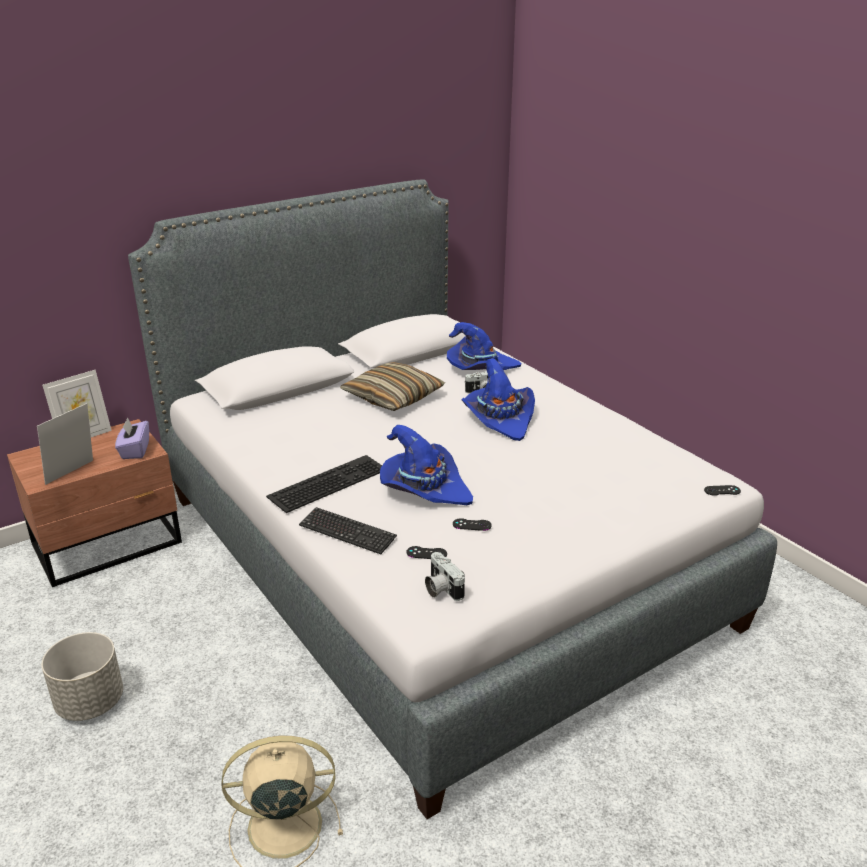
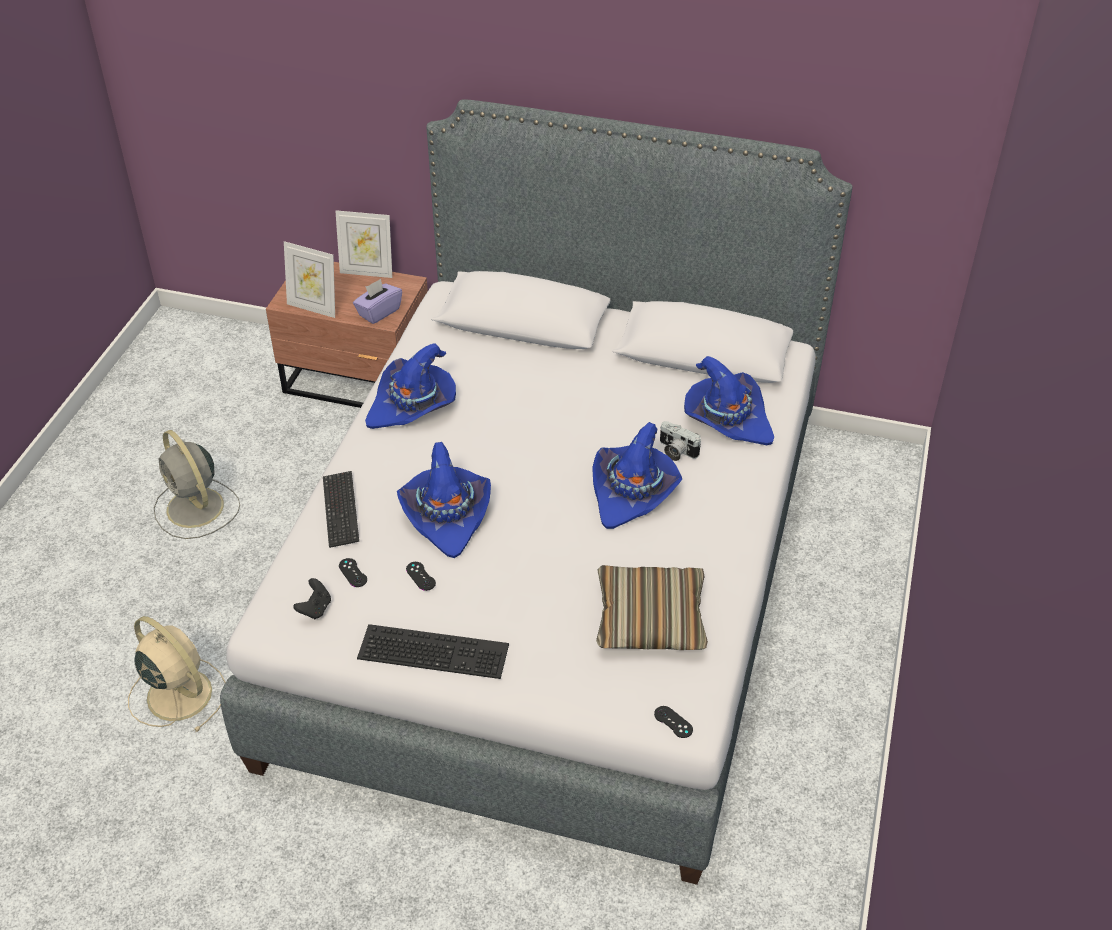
camera: 50 degrees right, 15 degrees up
(73, 474) = (313, 307): picture frame -> picture frame turned 150 degrees counterclockwise
(91, 702) = (196, 509): grey planter -> grey fan
(287, 457) = (413, 406): none -> blue hat
(328, 481) = (401, 452): keyboard -> keyboard (435, 649)
(393, 397) = (592, 399): pillow -> pillow (650, 619)
(441, 588) = (315, 609): camera -> black game controller

